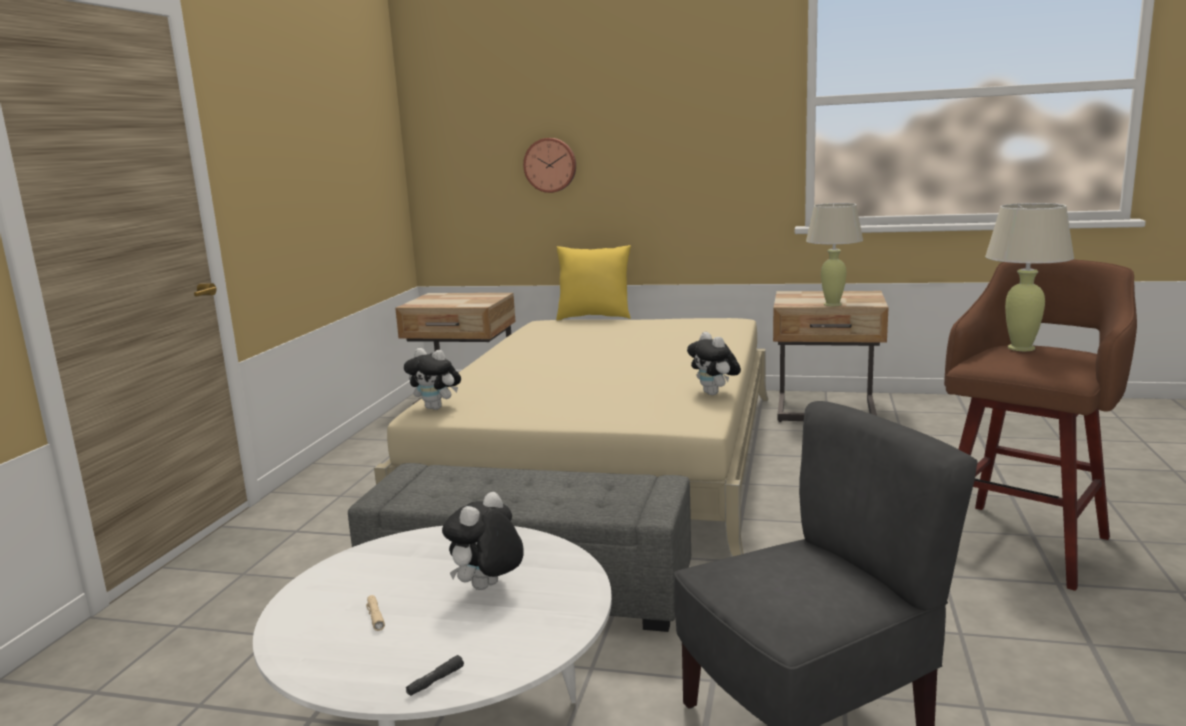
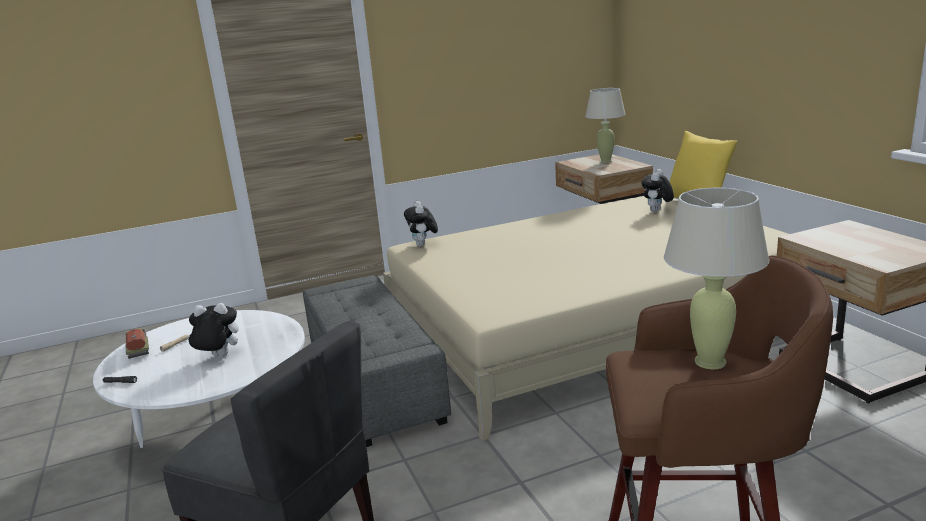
camera: 55 degrees right, 5 degrees up
(325, 651) = (138, 349): none -> toy truck
(550, 165) = (700, 52): wall clock -> none
(714, 393) = (564, 299): plush toy -> plush toy (657, 211)
(832, 304) = (840, 251): beige table lamp -> beige table lamp (605, 161)

